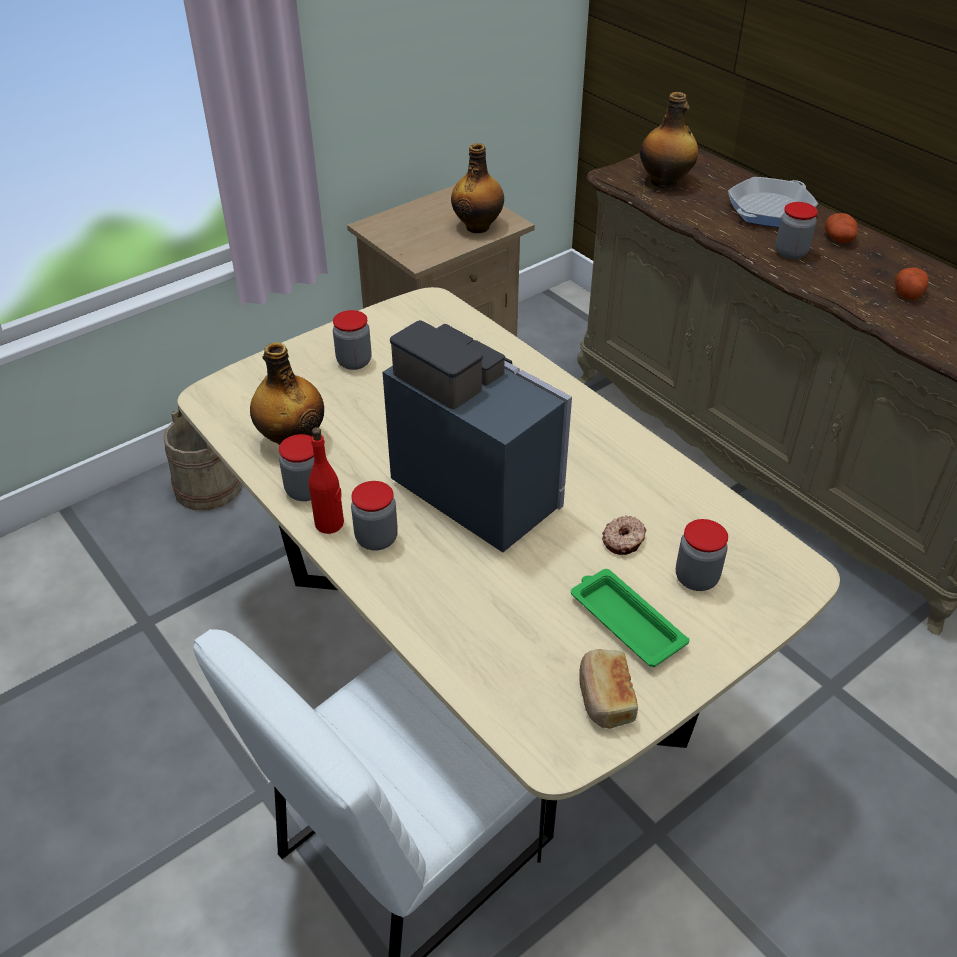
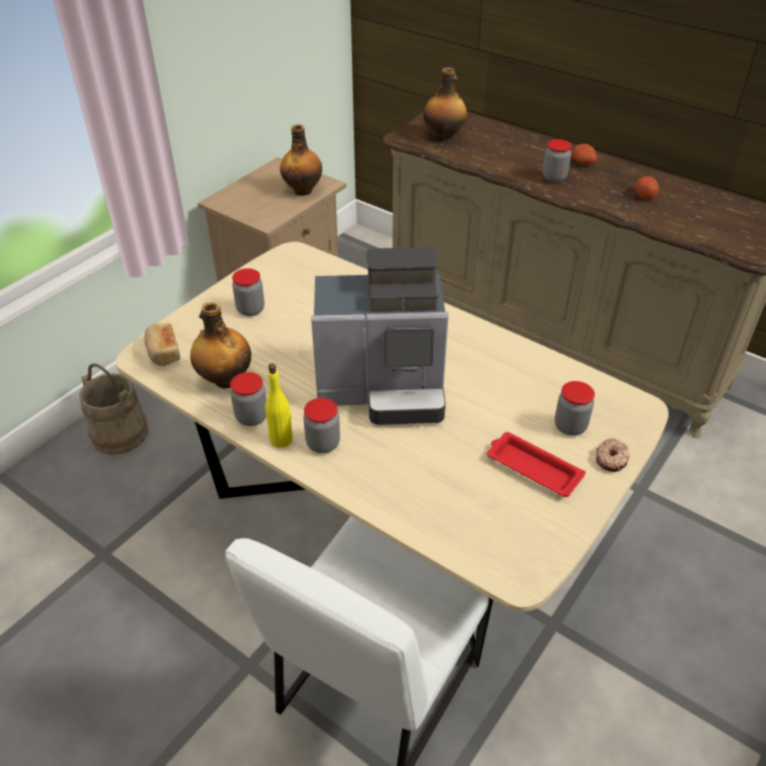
camera: 15 degrees left, 0 degrees up
(330, 524) = (281, 439): red bottle -> yellow bottle
(477, 486) = (385, 389): coffee machine -> coffee machine turned 150 degrees clockwise
(604, 698) = (539, 527): bread -> bread (163, 352)
(624, 540) = (508, 409): donut -> donut (611, 459)
(625, 621) = (532, 468): green tray -> red tray
(769, 209) = (526, 148): frying pan -> none

